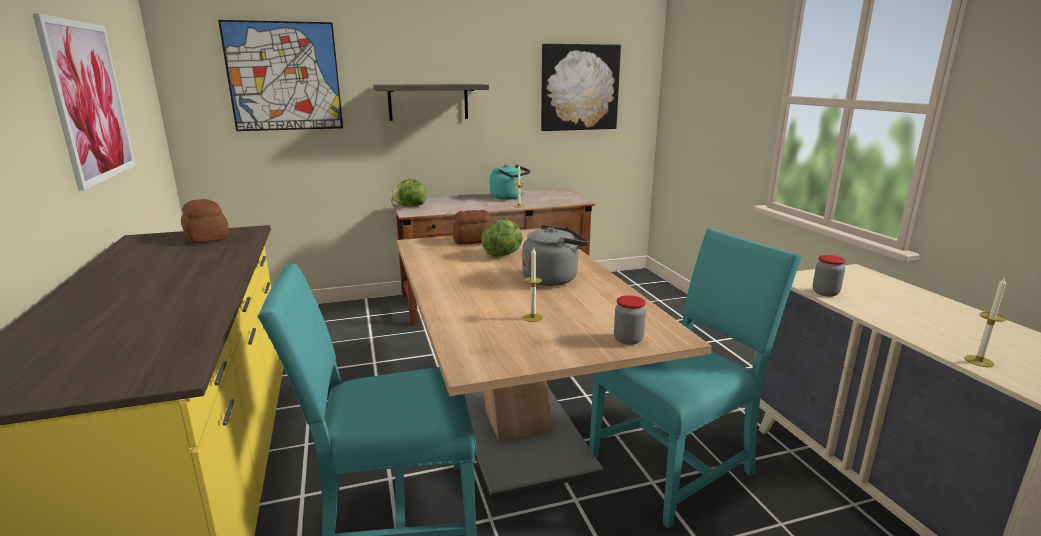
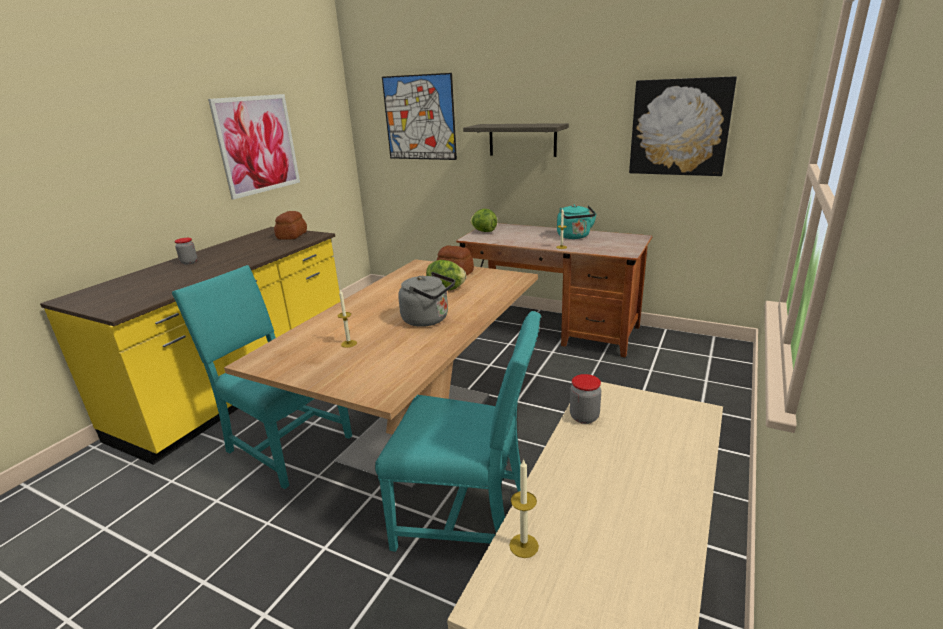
camera: 45 degrees right, 5 degrees up
(628, 339) = (356, 383): jar -> jar (189, 262)

